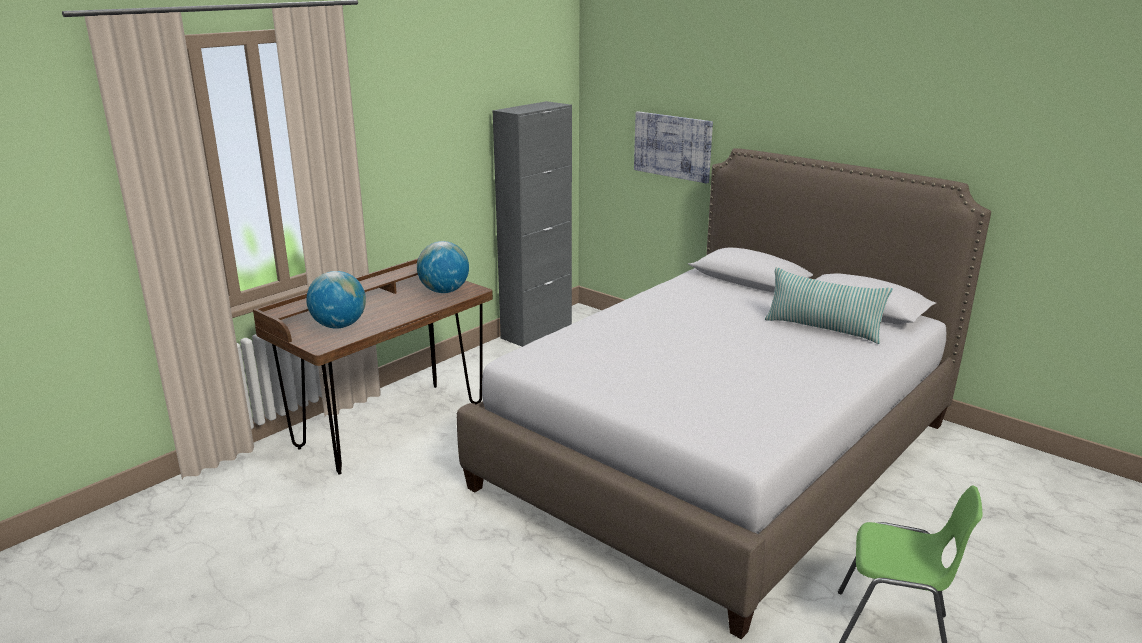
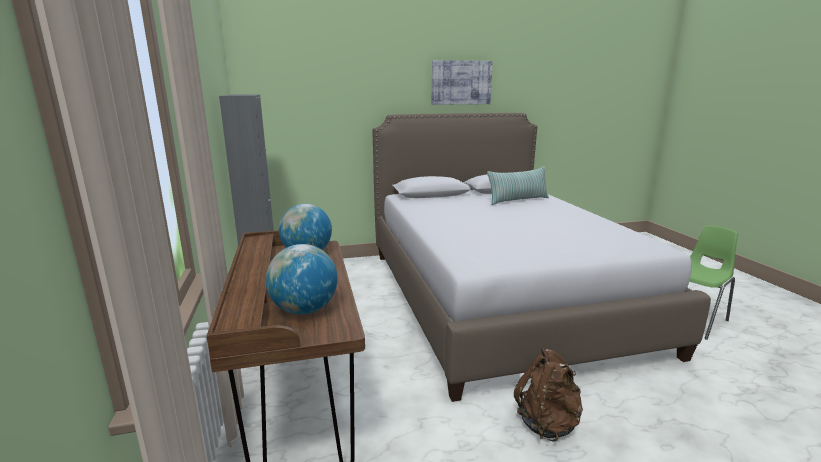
camera: 55 degrees left, 5 degrees down
(487, 550) = (547, 423): none -> brown backpack
(673, 146) = (330, 123): picture -> picture (461, 82)

